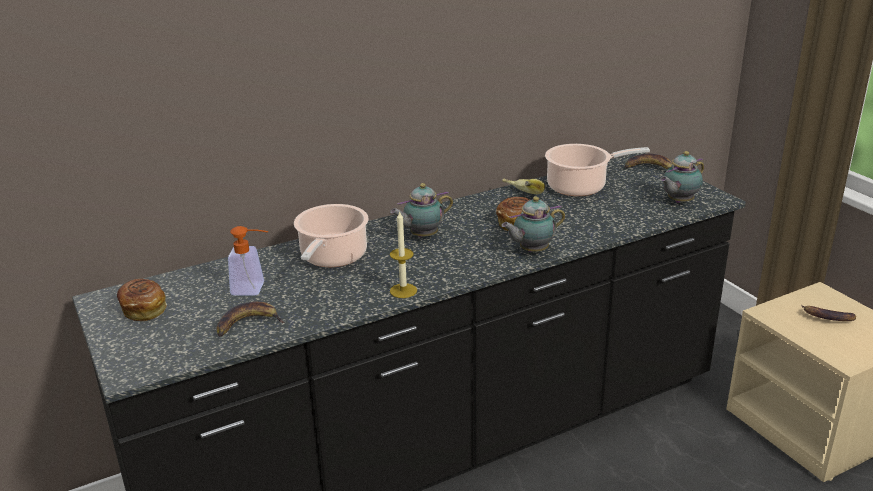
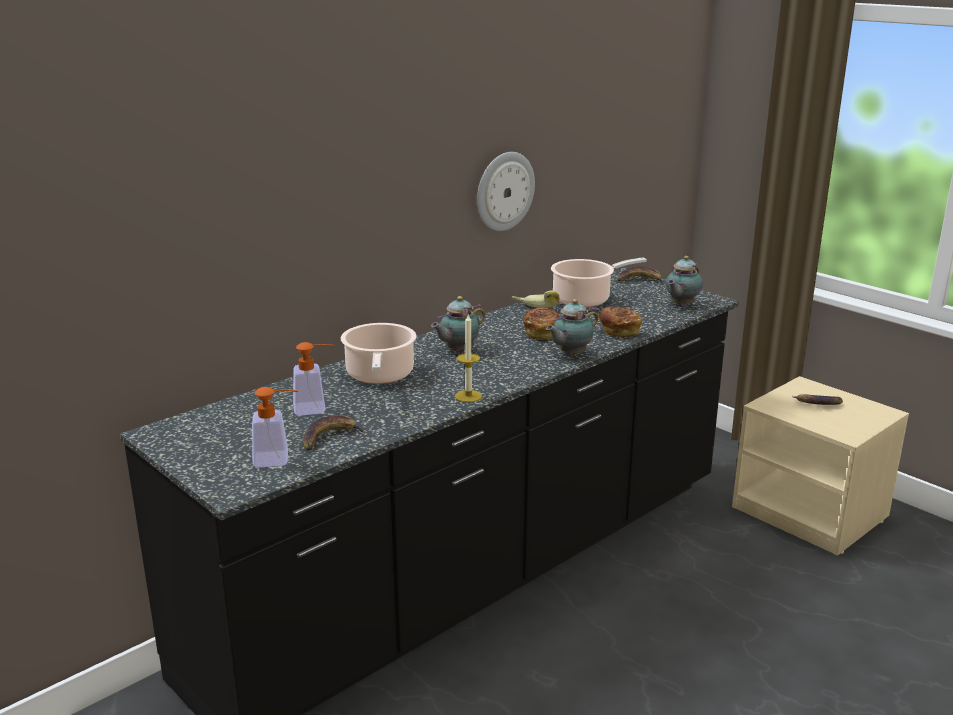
camera: 15 degrees left, 5 degrees down
(144, 309) = (210, 436): bread -> bread (618, 331)
(188, 343) = (278, 459): none -> soap dispenser
(497, 73) = (504, 191): none -> wall clock

